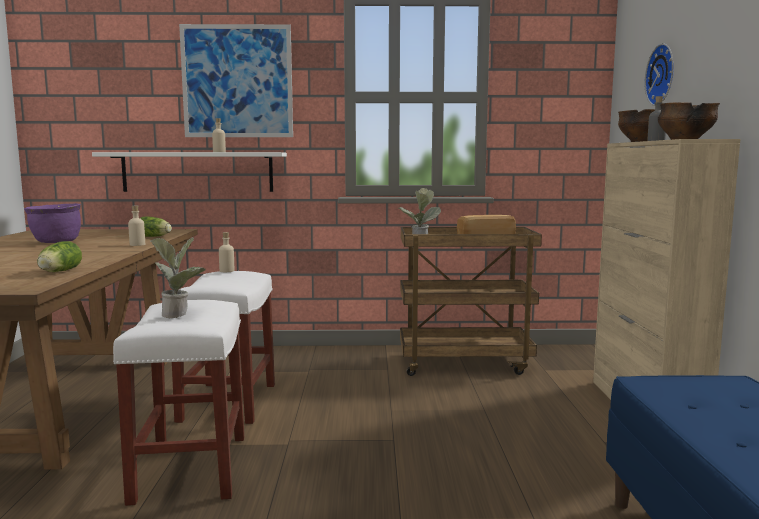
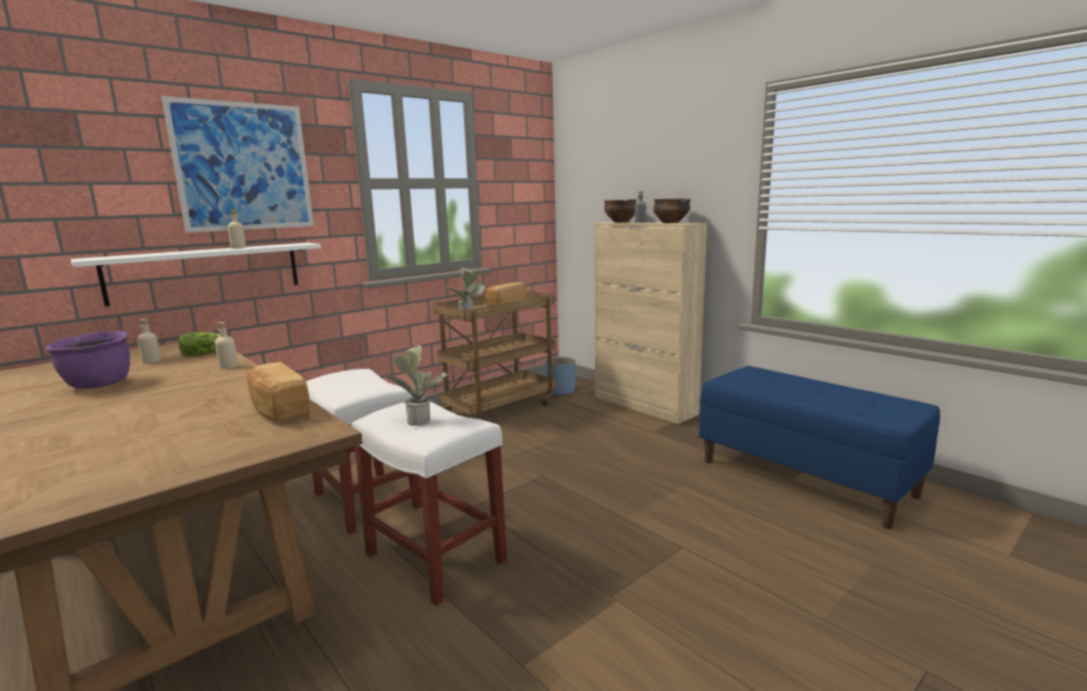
camera: 40 degrees left, 5 degrees up
(58, 272) = (278, 410): lettuce -> bread
(227, 271) = (333, 374): beige bottle -> beige bottle (151, 361)
(560, 365) = (560, 391): none -> blue planter
(663, 75) = (619, 172): wall clock -> none

